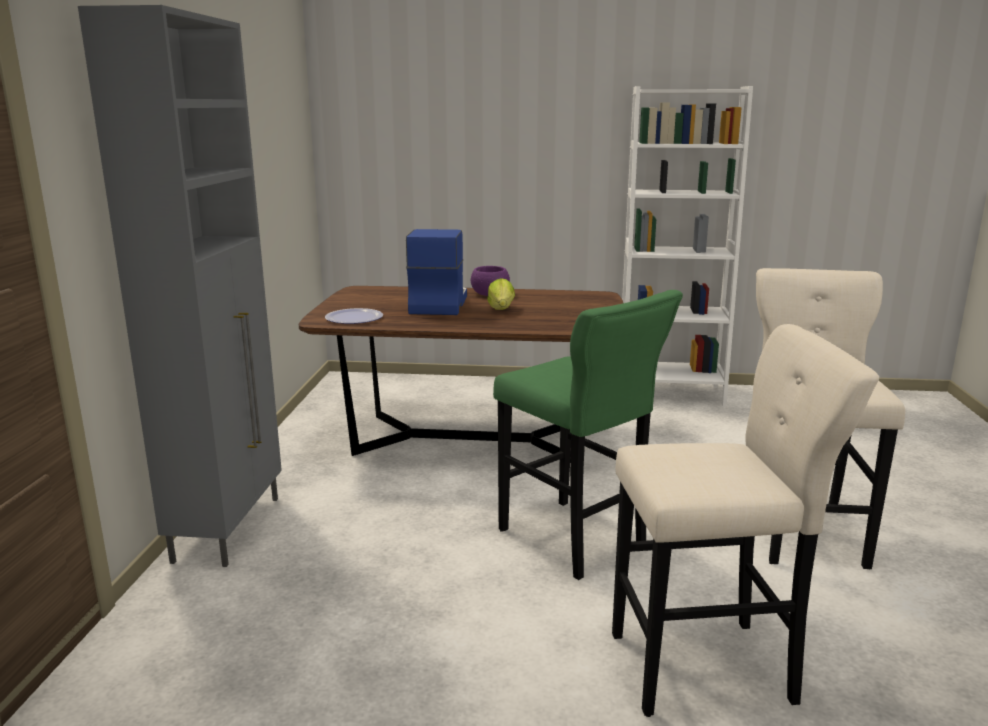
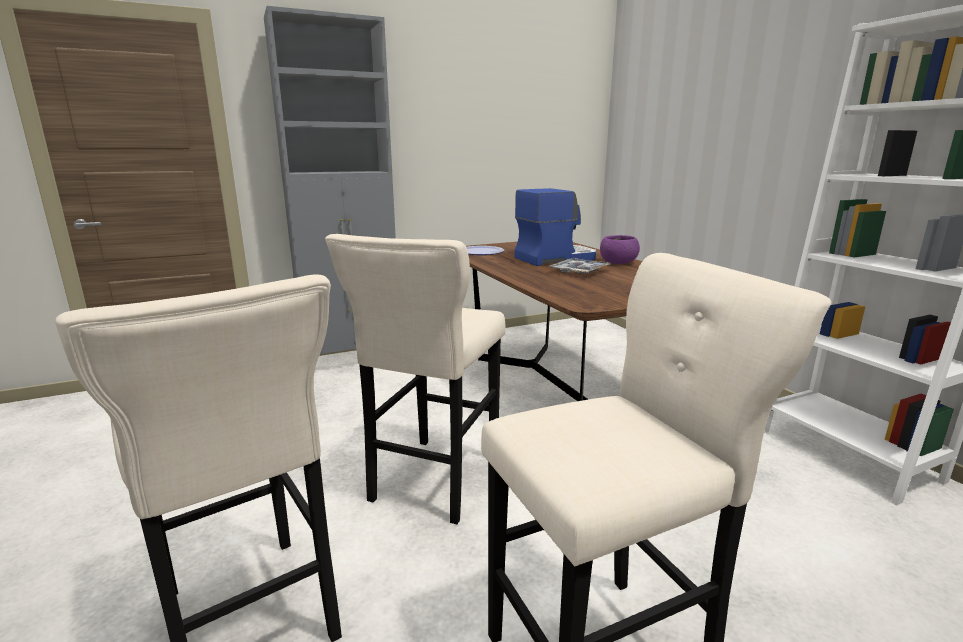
camera: 60 degrees right, 0 degrees up
(501, 309) = (579, 271): lettuce -> tray
(576, 541) = (433, 482): green stool -> beige stool

